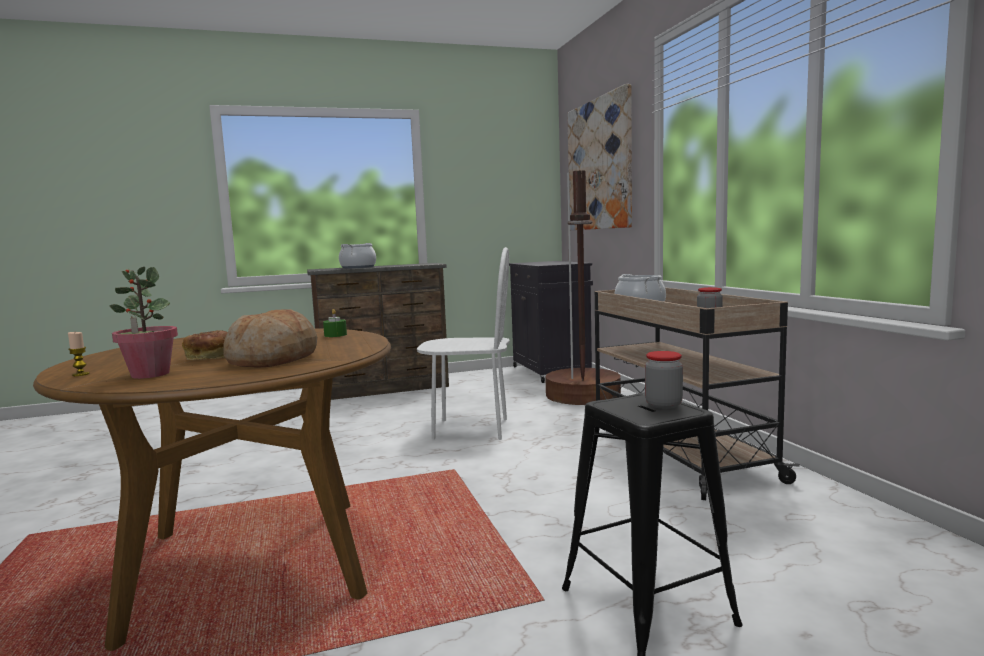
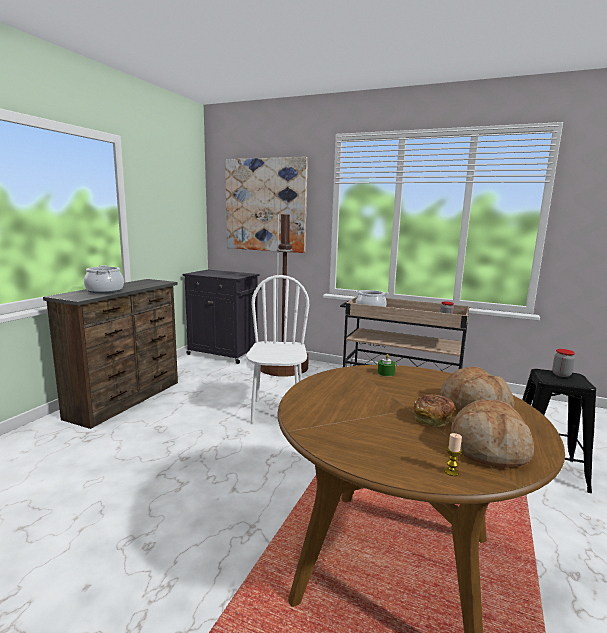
camera: 50 degrees left, 5 degrees up
(150, 374) = (488, 448): potted plant -> bread
(470, 429) = (277, 412): white chair -> white chair turned 45 degrees counterclockwise

